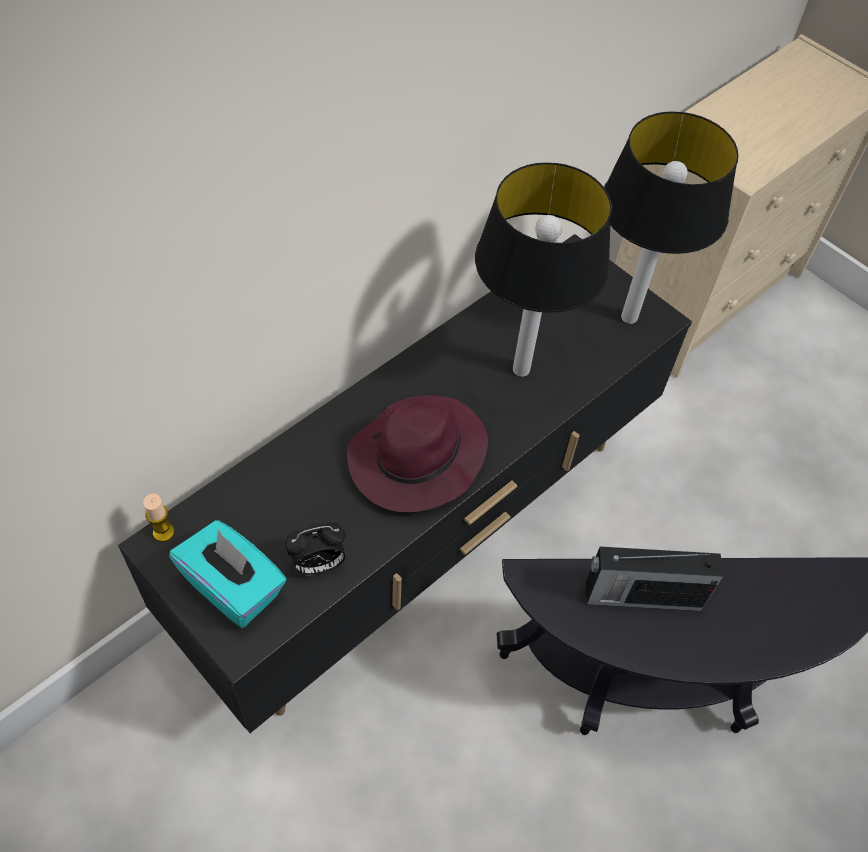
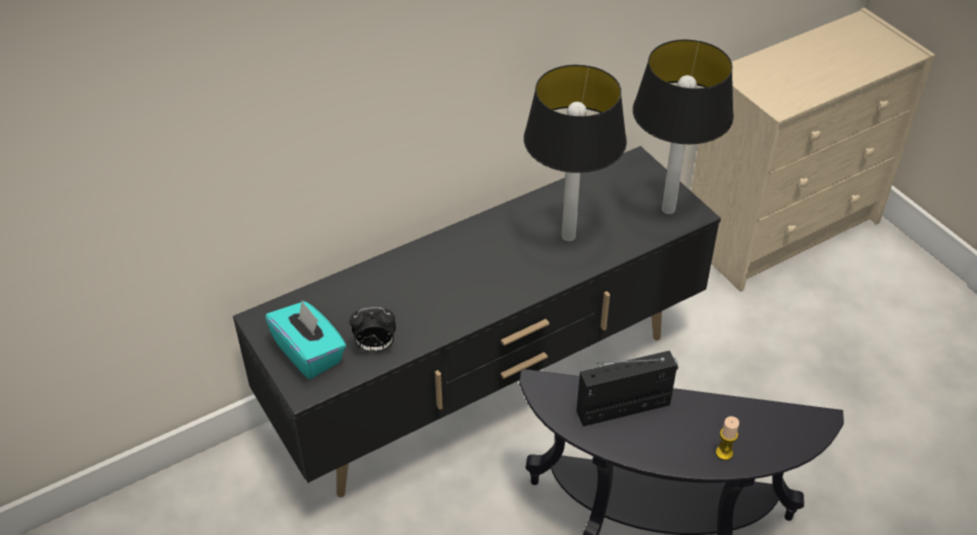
camera: 15 degrees right, 10 degrees down
(163, 532) = (267, 312): candle -> candle (724, 453)
(416, 459) = (468, 288): purple hat -> none
(640, 595) = (625, 408): radio -> radio turned 150 degrees clockwise

